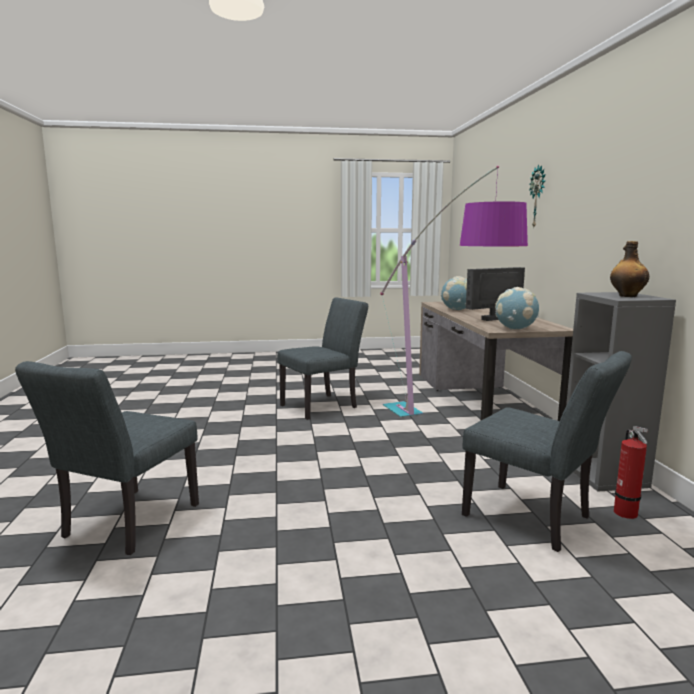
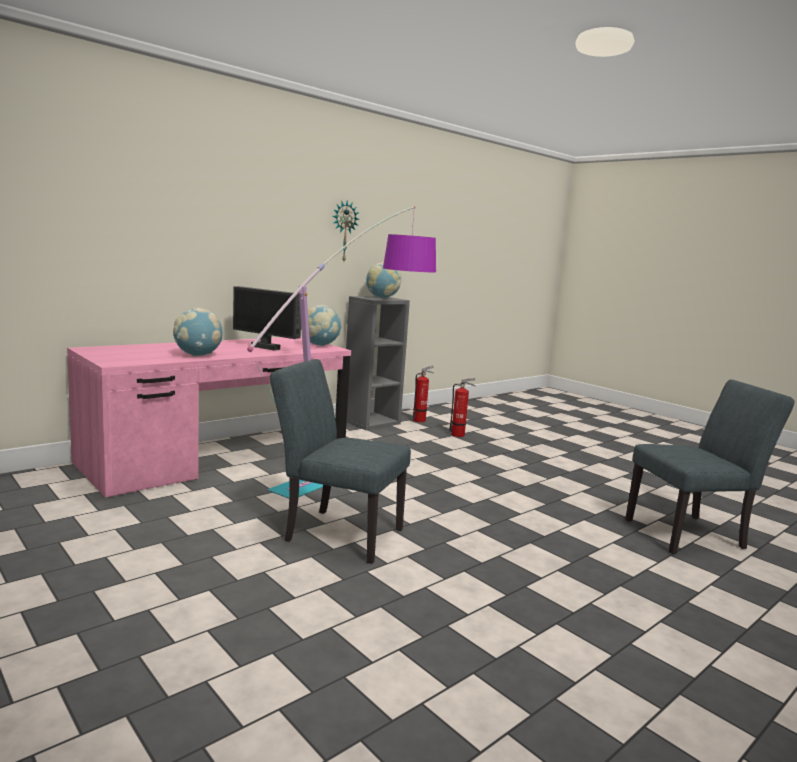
camera: 125 degrees left, 0 degrees up
(481, 399) = (218, 457): brown desk -> pink desk
(535, 519) = (459, 435): grey chair -> fire extinguisher
(538, 196) = (203, 201): wall clock -> wall clock (343, 231)
(627, 296) = (382, 298): bottle -> globe

